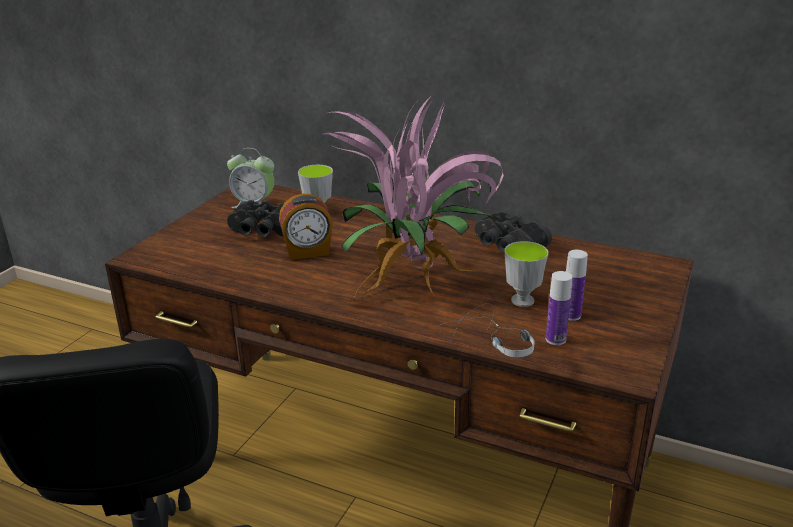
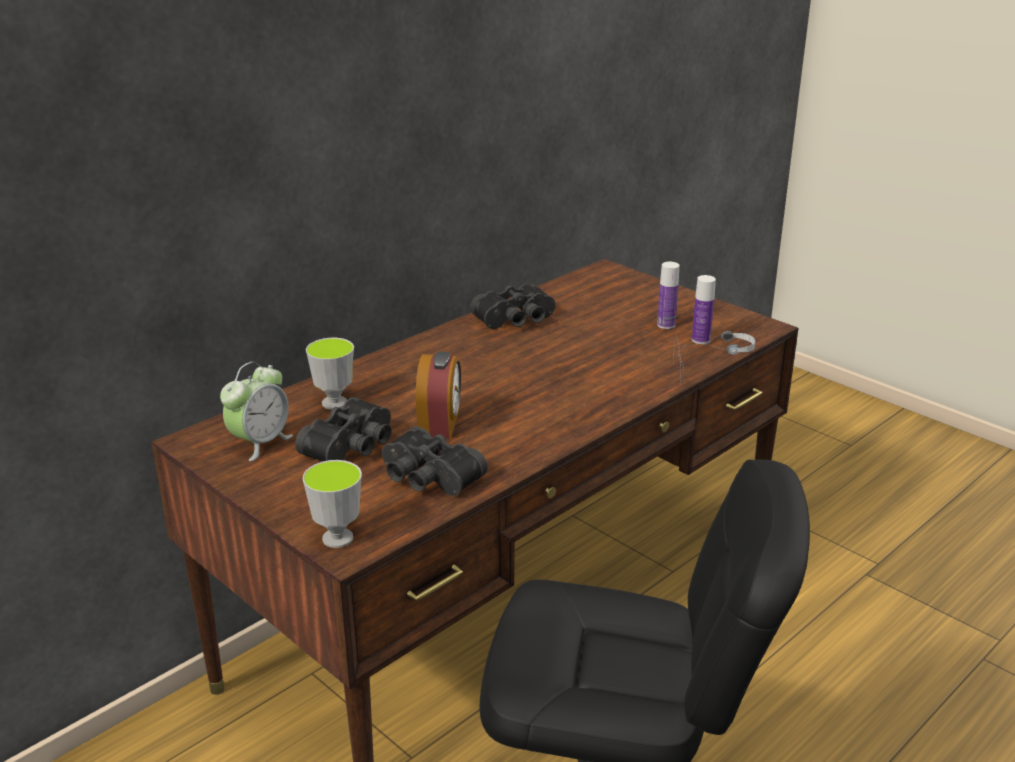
camera: 70 degrees left, 0 degrees up
(232, 263) = (427, 478): none -> black binoculars
(416, 281) = (556, 377): potted plant -> none
(522, 300) = (628, 338): cup -> cup (337, 538)

